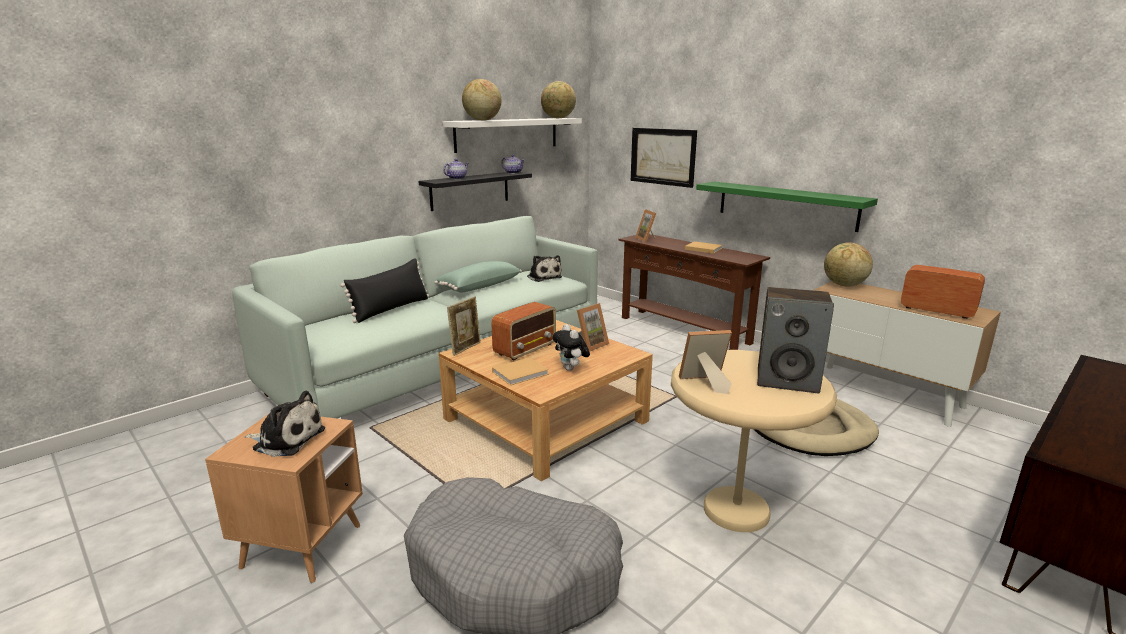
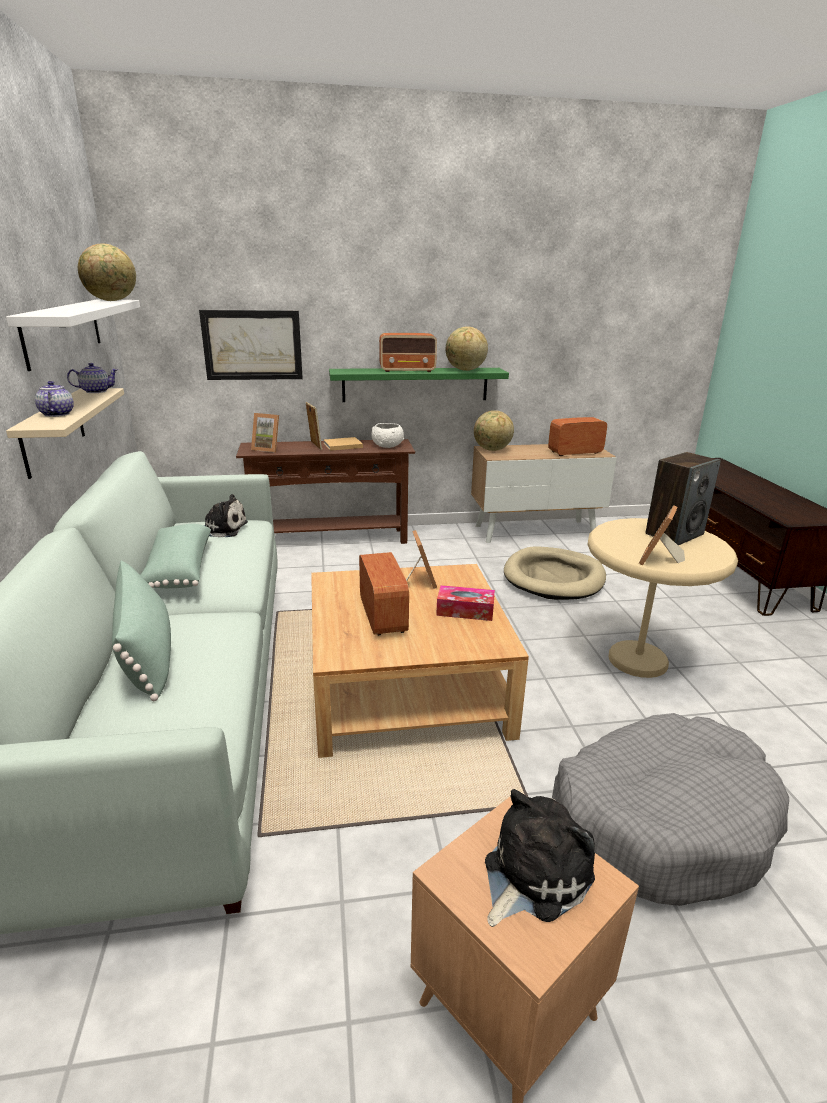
camera: 55 degrees left, 5 degrees up
(391, 309) = (147, 654): black pillow -> green pillow
(465, 348) = (327, 649): picture frame -> picture frame (314, 446)
(470, 190) = (53, 431): black shelf -> beige shelf
(482, 120) = (63, 311): globe -> globe (465, 370)
(521, 372) = (442, 639): beige book -> none
(571, 369) = (465, 610): plush toy -> tissue box
(737, 256) = (387, 445): none -> white bowl
(769, 189) = (408, 370): none -> radio

